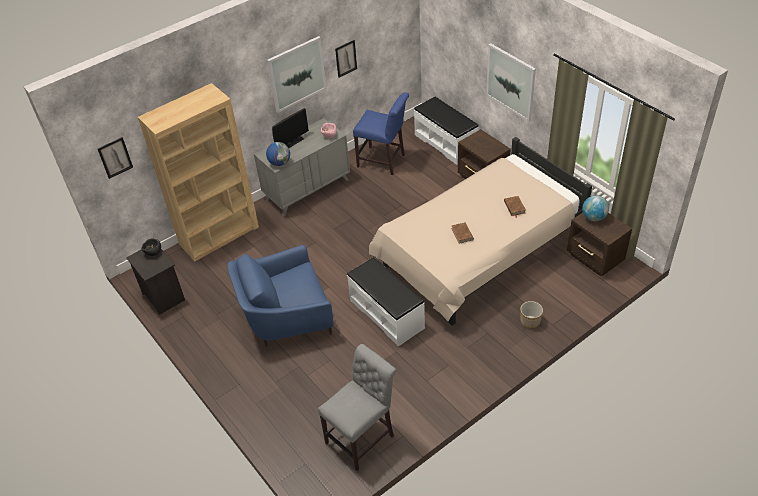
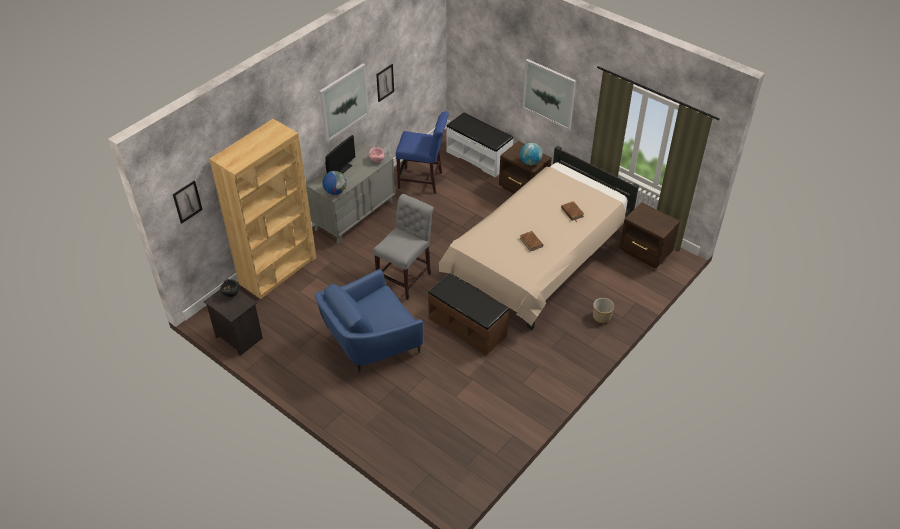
camera: 15 degrees left, 0 degrees up
(363, 437) = (477, 442): grey chair -> grey chair (406, 277)
(387, 314) = (467, 326): white bench -> brown bench
(593, 217) = (644, 214): globe -> globe (530, 162)

